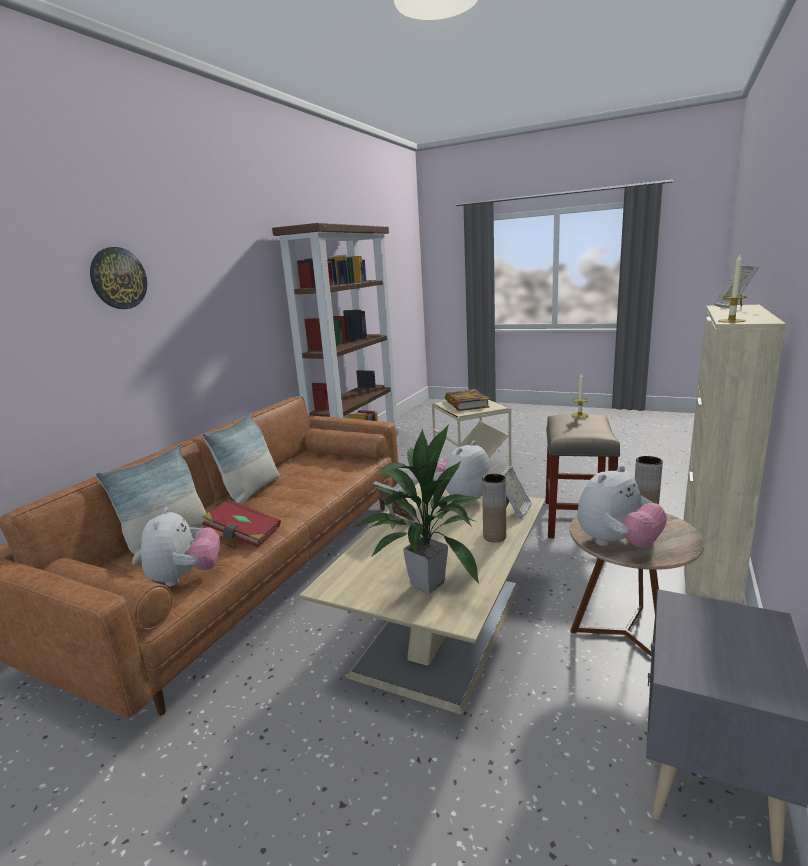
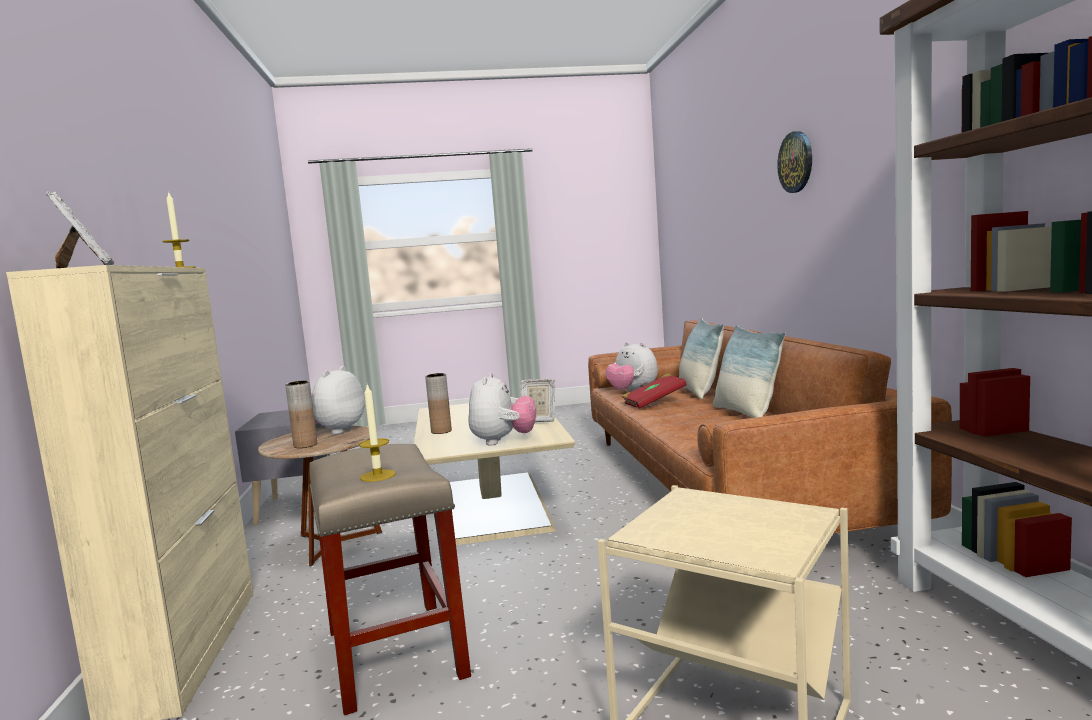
camera: 145 degrees right, 10 degrees down
(426, 584) = (467, 410): potted plant -> none
(466, 404) = (741, 523): book -> none
(514, 511) = (437, 446): picture frame -> none

